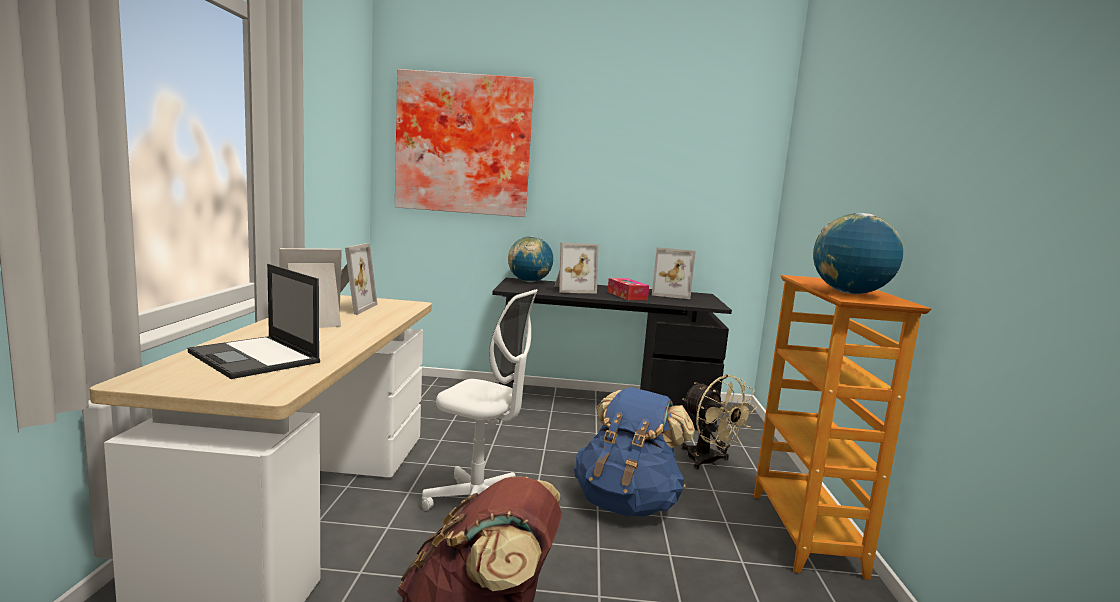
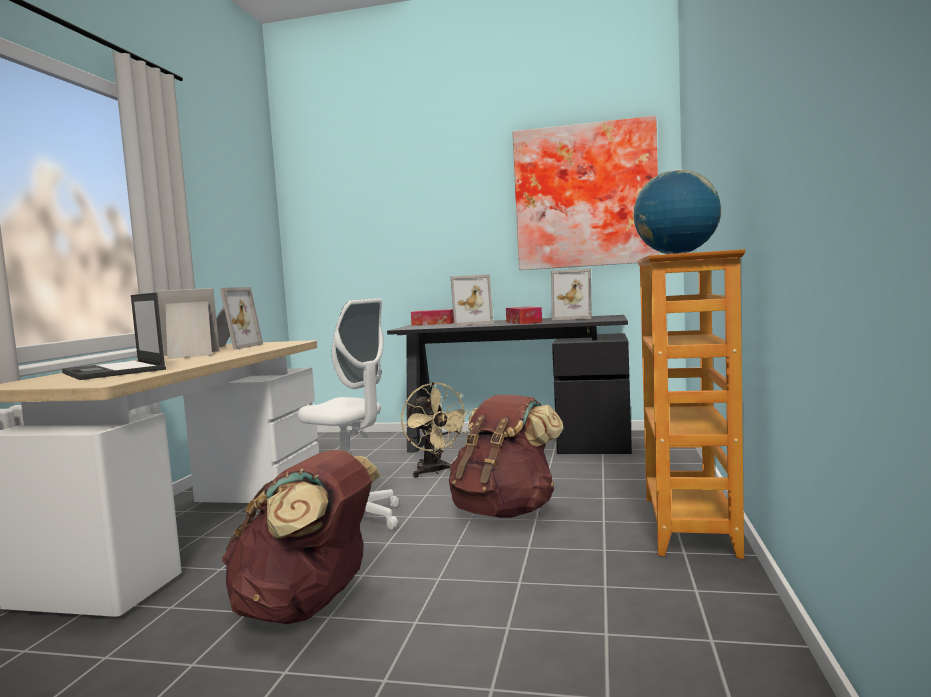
camera: 10 degrees right, 5 degrees down
(464, 145) = (360, 201): picture -> picture (585, 196)
(529, 281) = (433, 324): globe -> tissue box
(627, 502) = (504, 511): blue backpack -> brown backpack
(708, 462) = (610, 477): beige fan -> beige fan (434, 472)

